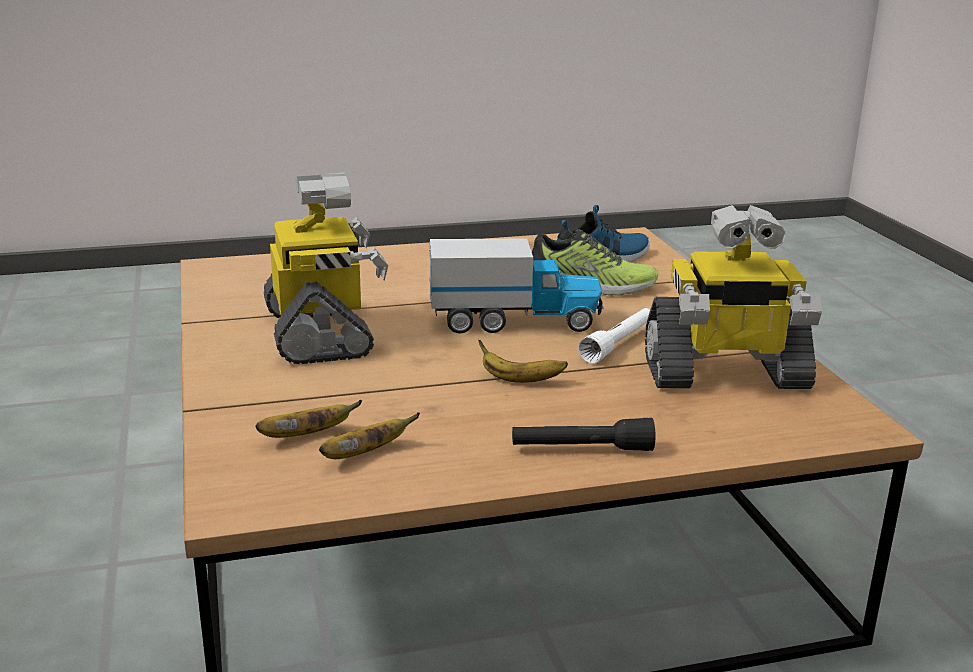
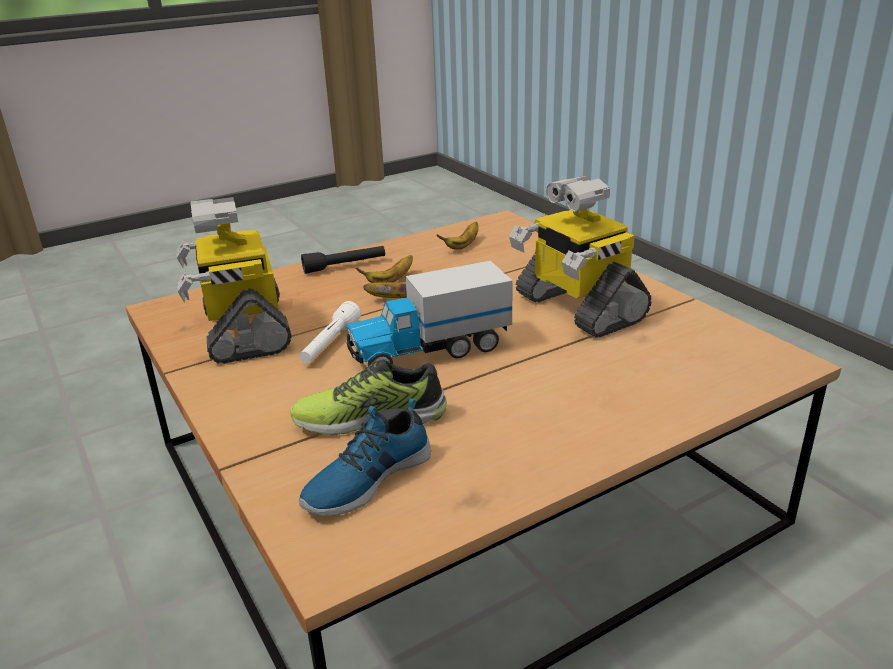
camera: 165 degrees right, 5 degrees up
(307, 435) = (503, 248): banana -> banana (390, 281)
(724, 374) = (244, 330): toy robot -> toy robot turned 90 degrees counterclockwise

